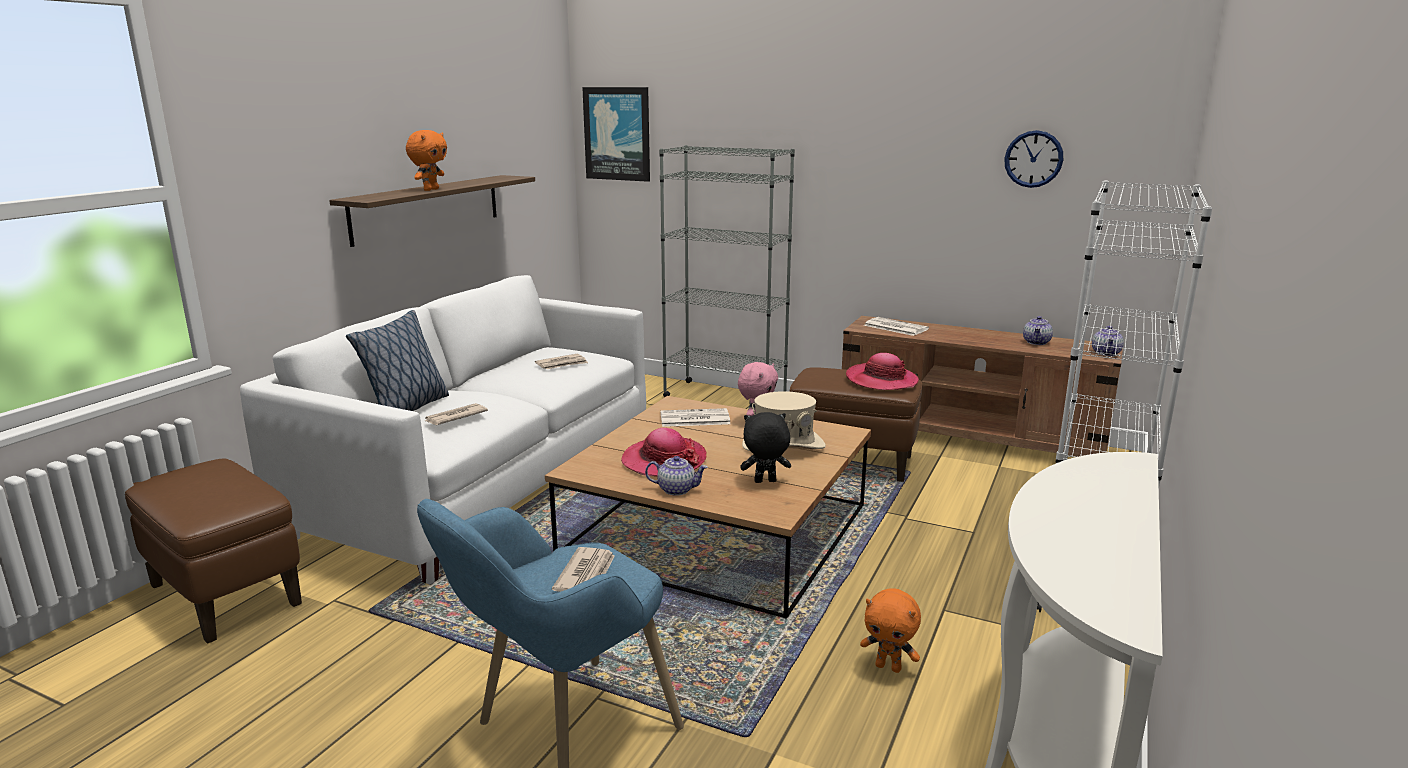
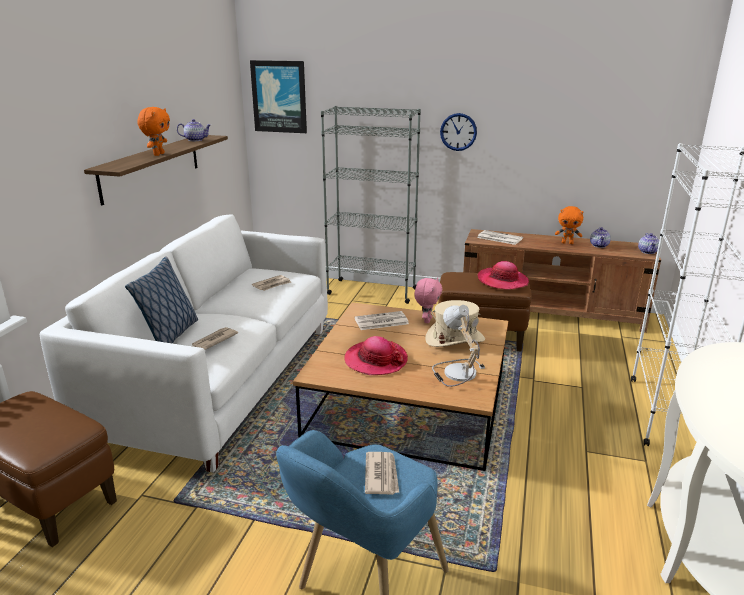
camera: 10 degrees left, 5 degrees up
(677, 489) = (396, 385): teapot -> teapot (195, 140)
(765, 482) = (456, 372): black plush toy -> table lamp
(889, 667) = (568, 501): orange plush toy -> orange plush toy (567, 243)
(1033, 159) = (596, 116): wall clock -> wall clock (458, 132)

